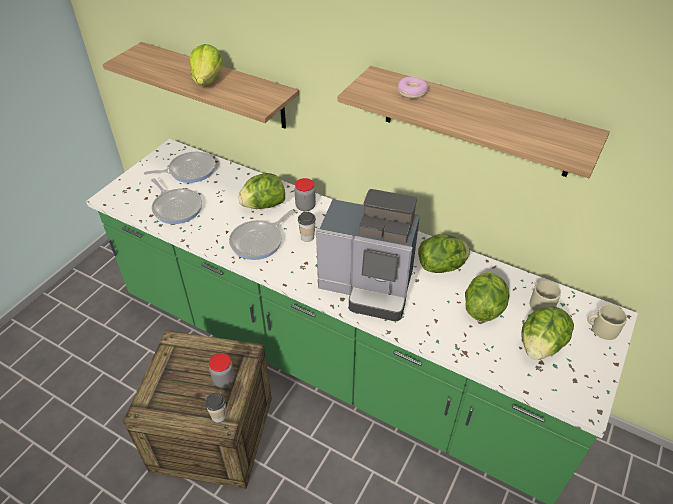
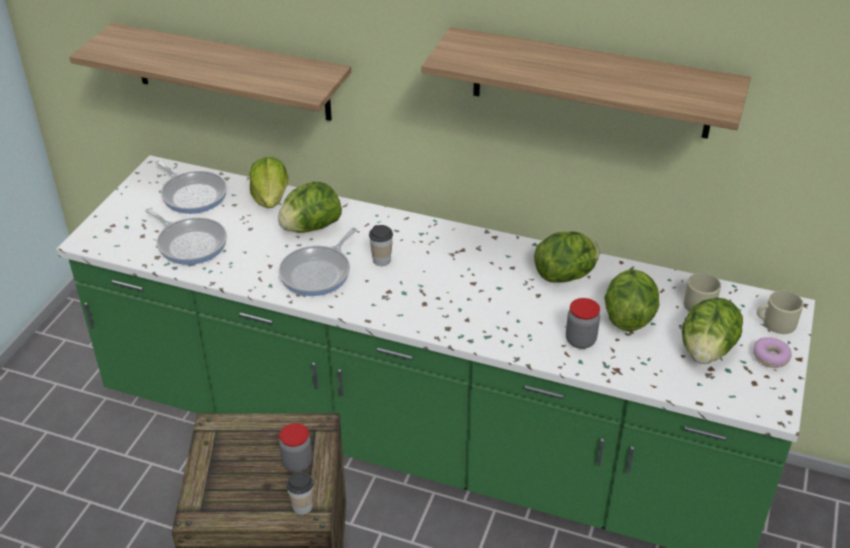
camera: 10 degrees left, 5 degrees down
(189, 170) = (193, 194): frying pan -> frying pan turned 75 degrees clockwise
(208, 80) = (225, 65): lettuce -> lettuce (271, 198)
(305, 206) = (368, 223): jar -> jar (580, 340)
(368, 286) = (478, 310): coffee machine -> none
(412, 93) = (511, 54): donut -> donut (770, 357)

